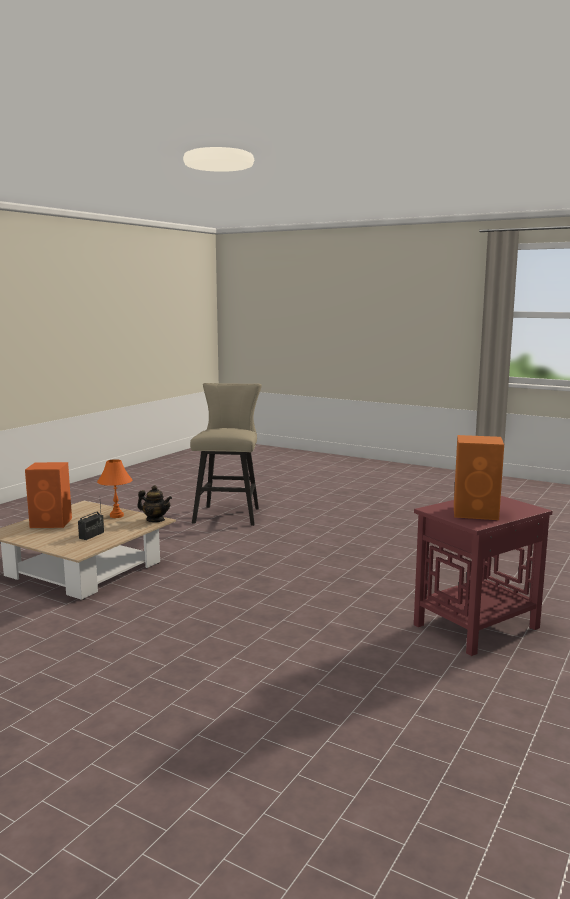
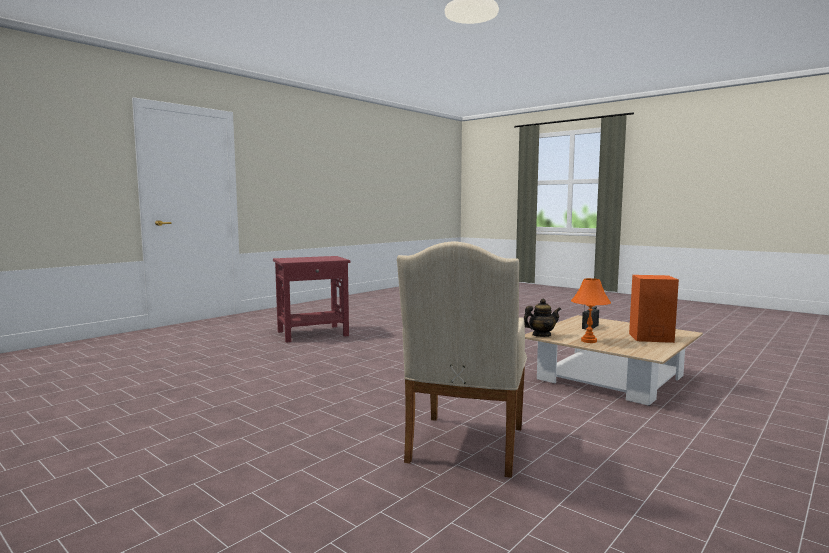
camera: 170 degrees left, 5 degrees down
(155, 520) = (541, 335): teapot -> teapot turned 135 degrees clockwise
(229, 514) = (464, 448): beige stool -> beige armchair
(477, 513) = (319, 258): orange speaker -> none

